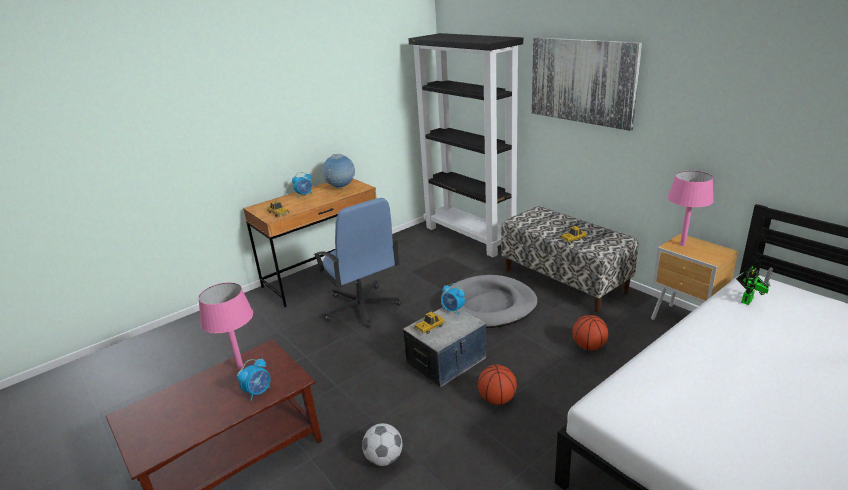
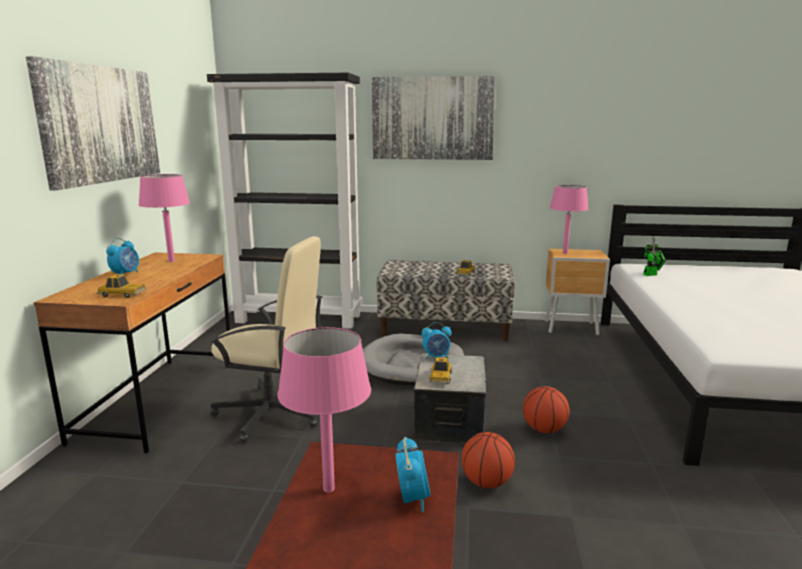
camera: 45 degrees left, 10 degrees down
(302, 96) = (101, 124): none -> picture
(341, 187) = (171, 261): globe -> pink table lamp
(362, 308) = (272, 413): blue office chair -> beige office chair
(384, 458) = (540, 534): football -> none
(588, 346) = (541, 364): basketball -> basketball (486, 482)
(747, 299) = (652, 274): toy robot -> toy robot turned 75 degrees clockwise

